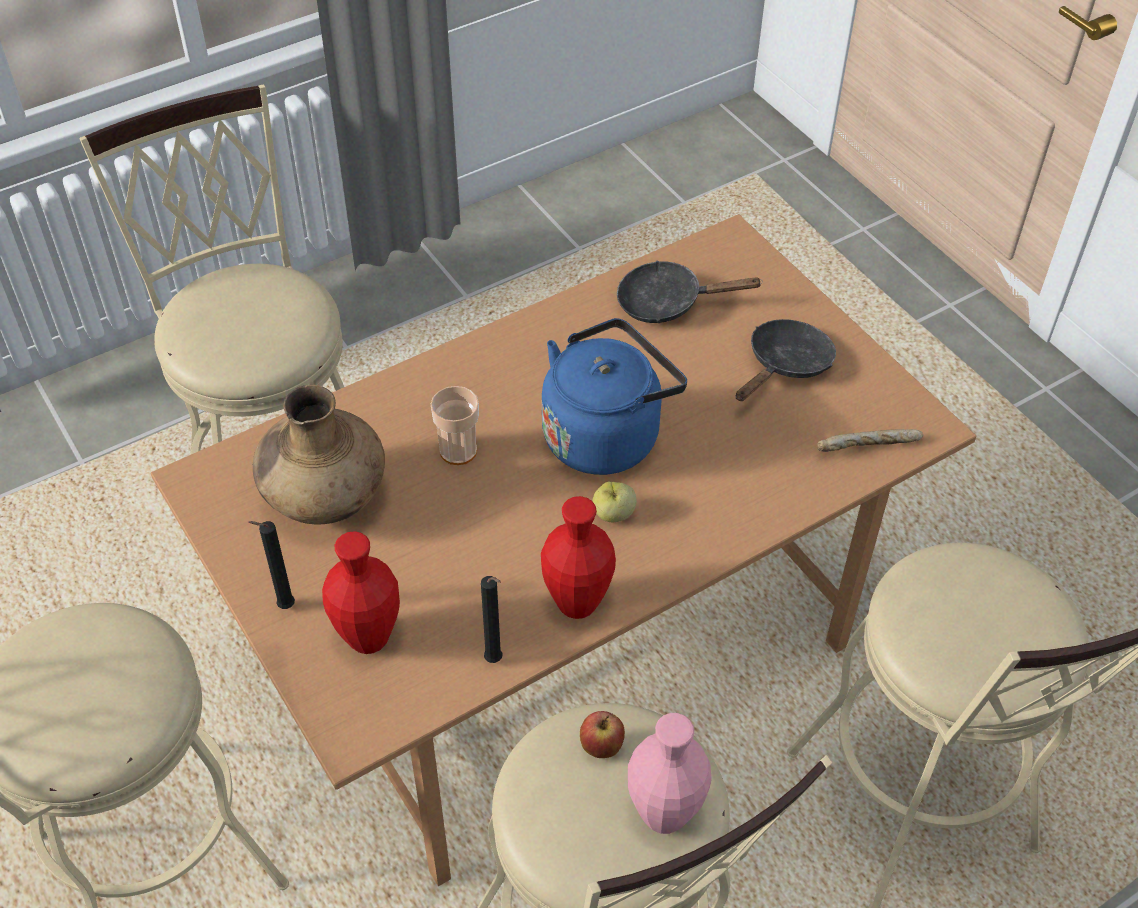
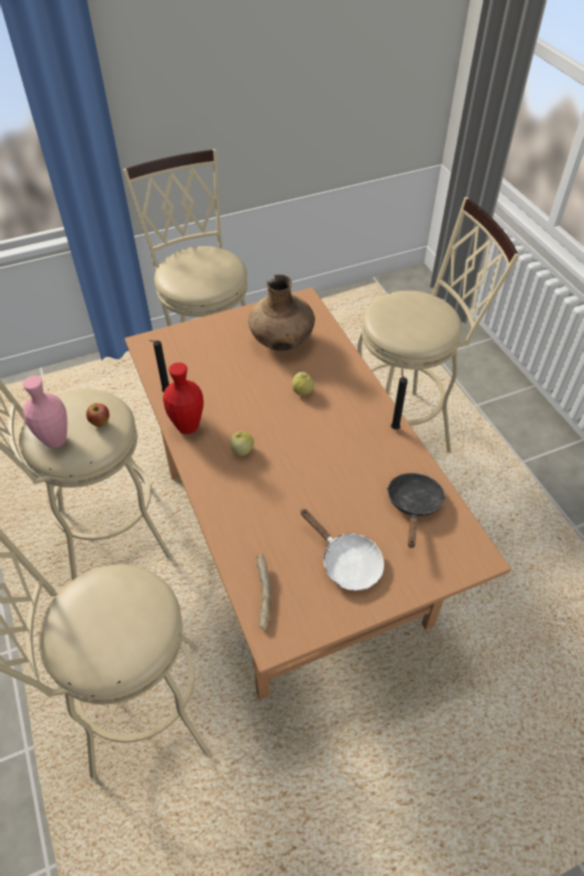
camera: 100 degrees right, 0 degrees up
(283, 606) = (221, 325): black candle -> black candle (394, 427)
(368, 638) = (194, 351): red vase -> none
(458, 451) = (302, 391): cup -> apple
(606, 434) = (302, 455): blue kettle -> none
(785, 365) = (346, 562): black frying pan -> white frying pan

